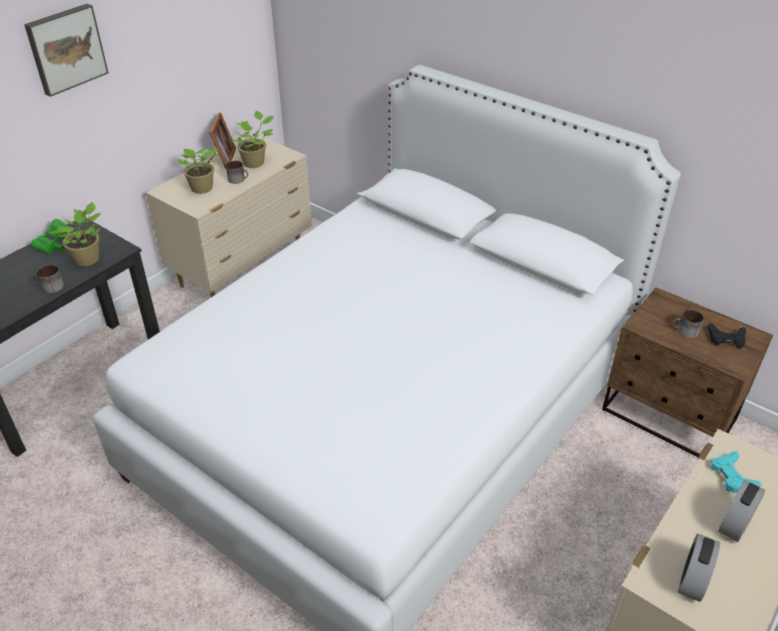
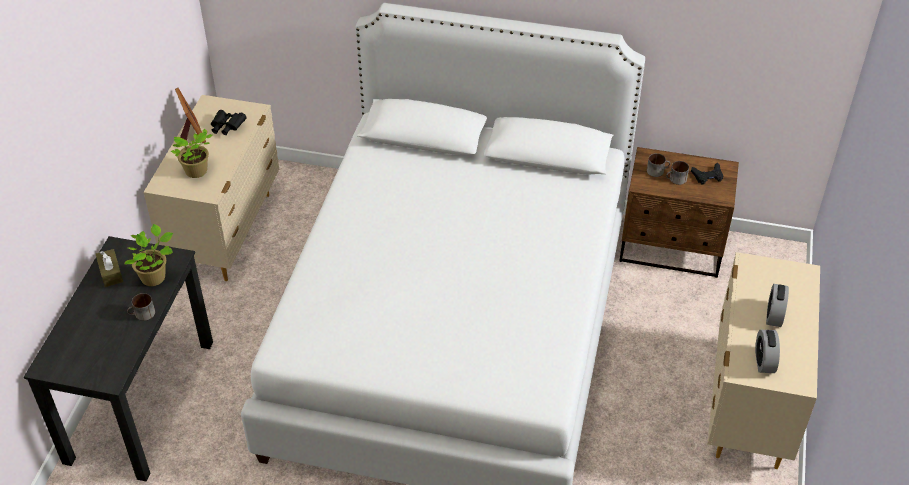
camera: 25 degrees left, 5 degrees up
(57, 245) = (110, 273): green binoculars -> brown tissue box
(66, 49) = (83, 87): picture -> none
(239, 179) = (225, 150): mug -> mug (657, 170)
(255, 163) = (227, 127): potted plant -> black binoculars
(732, 476) = (759, 283): turquoise game controller -> none

